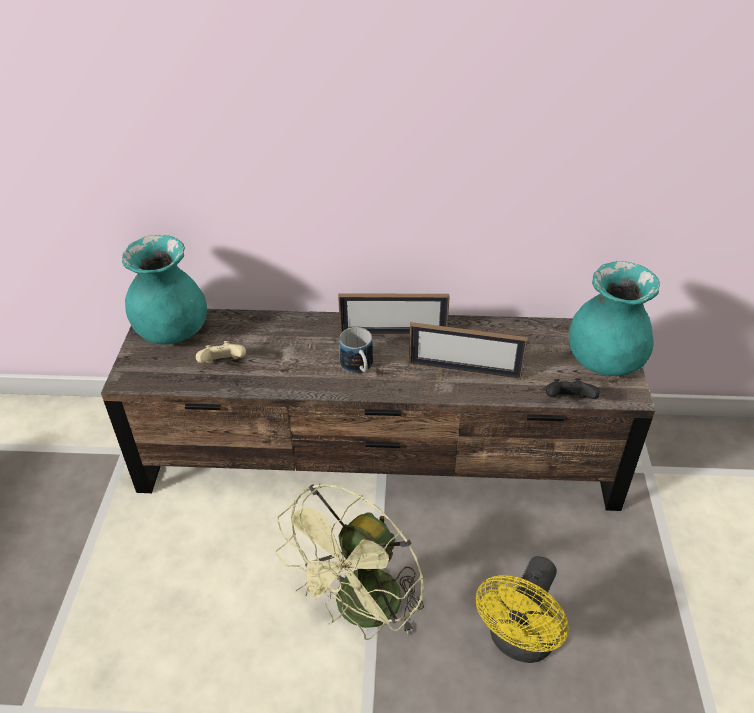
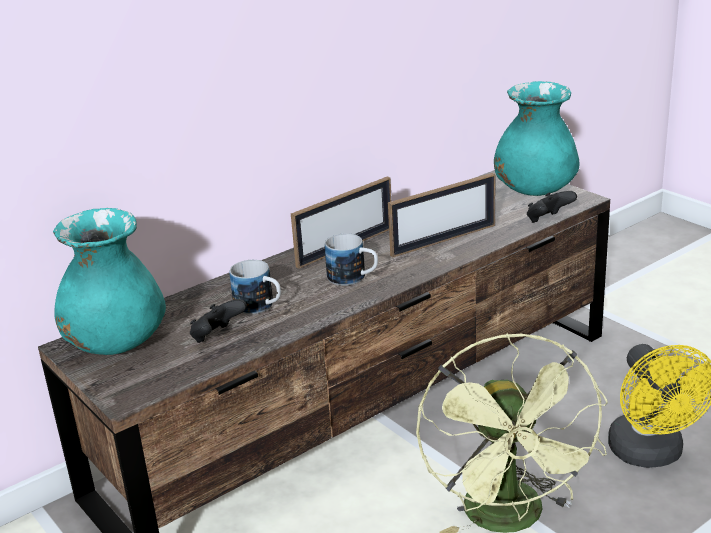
camera: 40 degrees left, 15 degrees down
(223, 364) = (217, 337): beige game controller -> black game controller
(275, 355) = (260, 307): none -> mug

